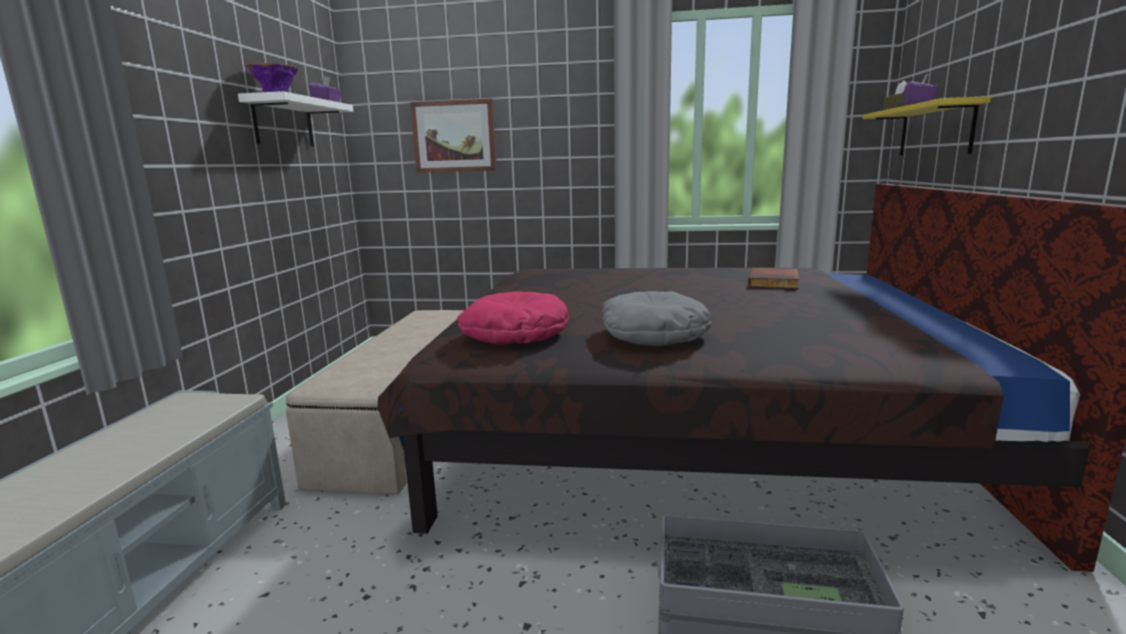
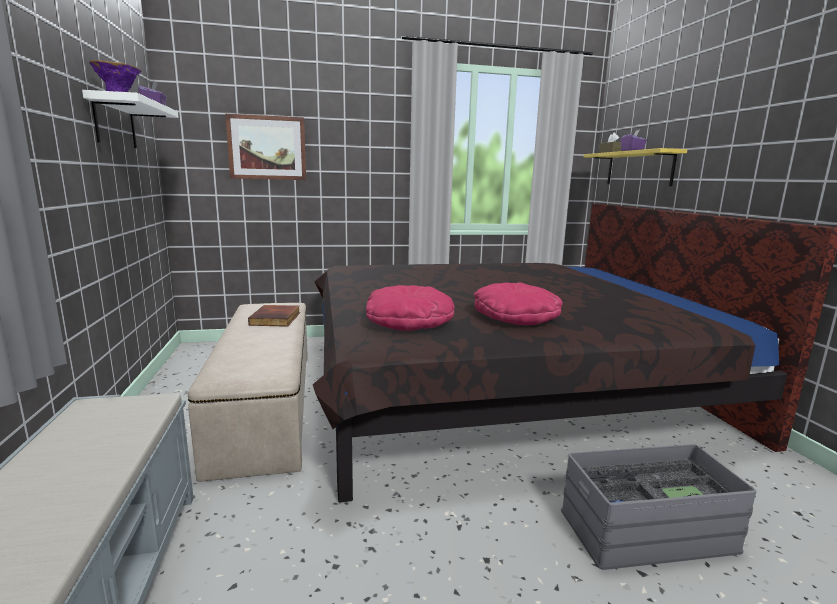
camera: 20 degrees left, 0 degrees up
(655, 335) = (517, 317): grey pillow -> pink pillow
(775, 282) = (546, 274): book -> book (276, 319)

